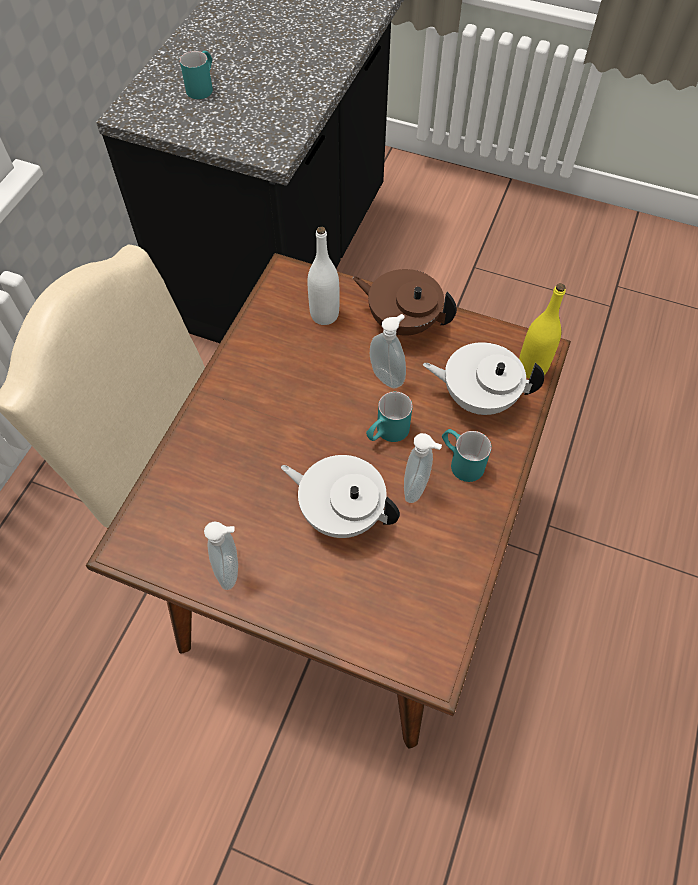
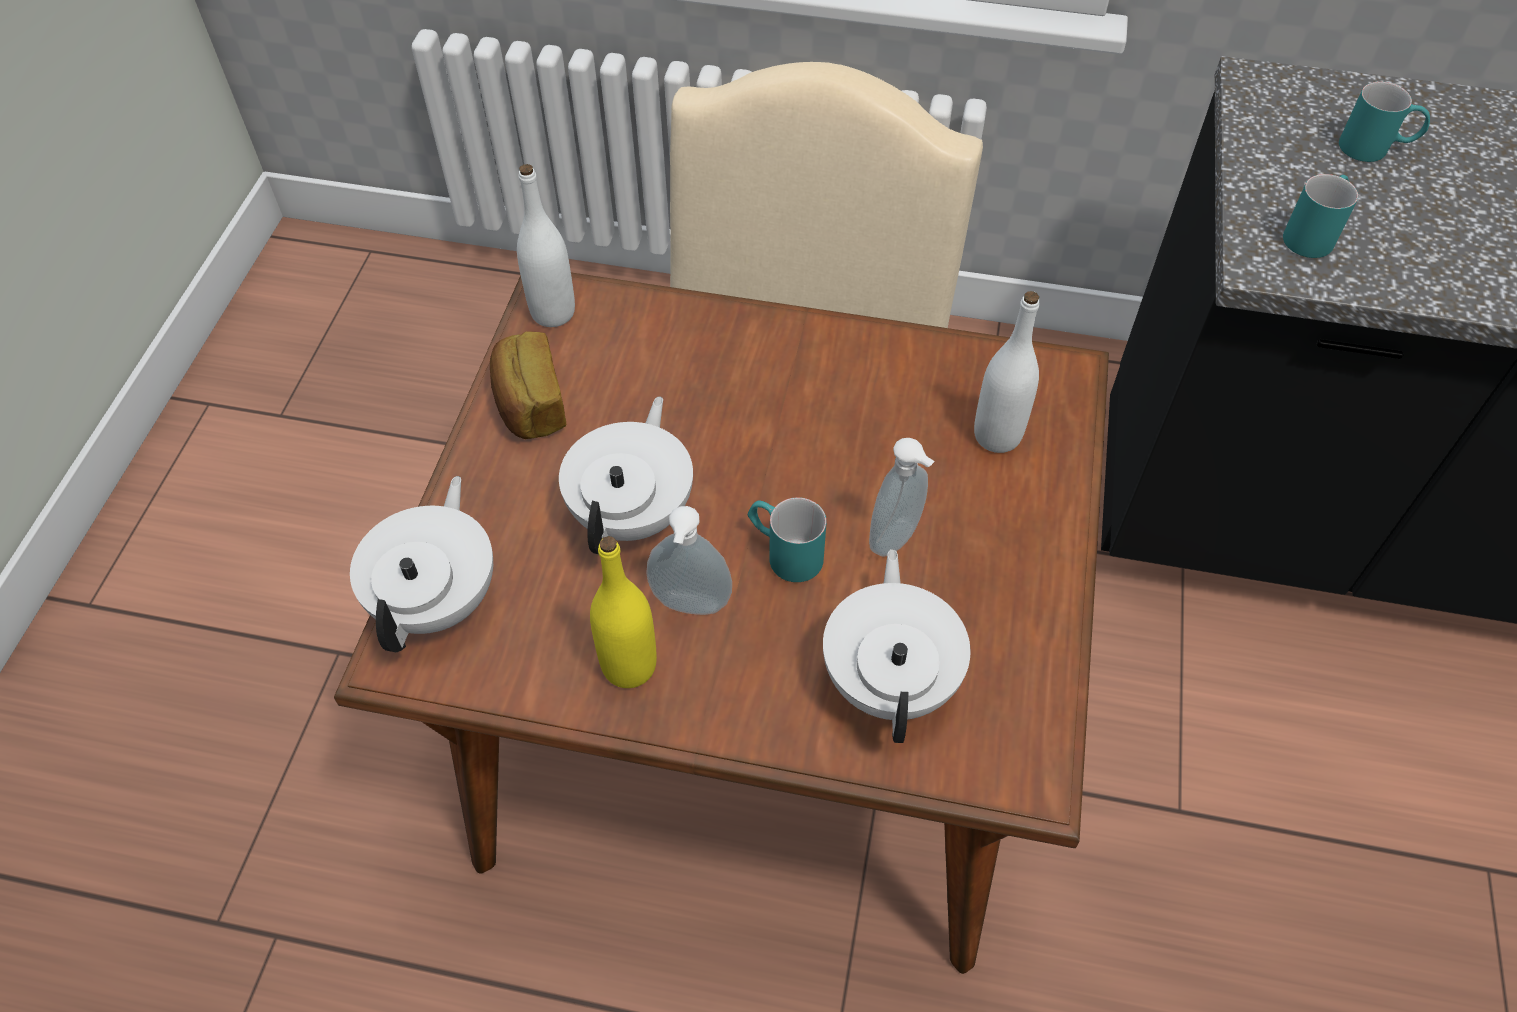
camera: 80 degrees right, 5 degrees down
(146, 546) = (553, 312): none -> white bottle
(231, 569) = (529, 404): soap dispenser -> bread
(389, 638) = (439, 599): none -> white teapot
(402, 321) = (1022, 546): brown teapot -> none
(460, 461) = (752, 664): turquoise mug -> turquoise mug (1313, 233)
(532, 368) = (983, 766): yellow bottle -> yellow bottle (629, 666)

